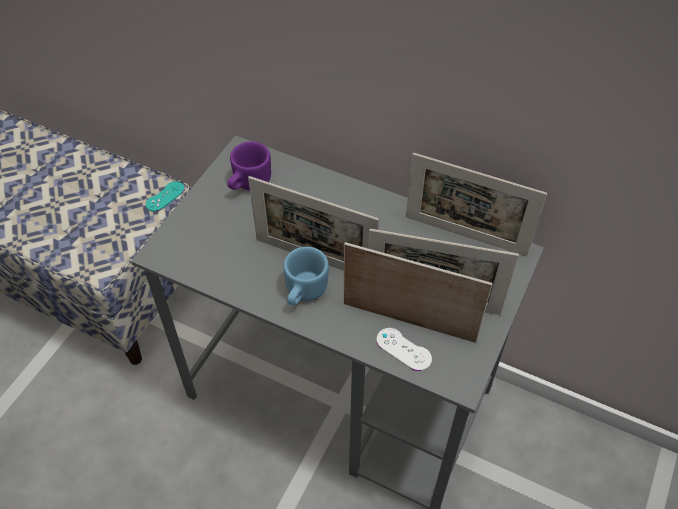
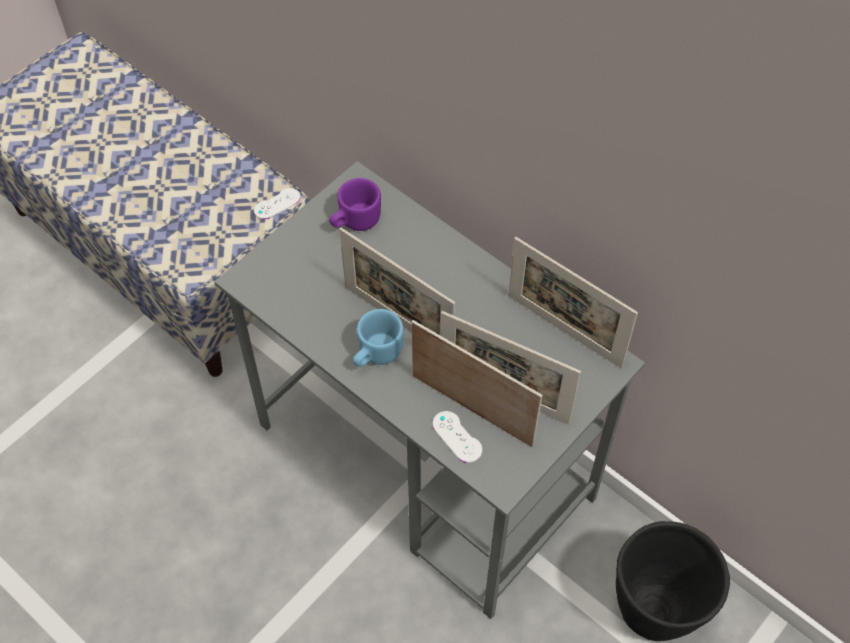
camera: 15 degrees right, 5 degrees up
(165, 196) = (277, 204): turquoise game controller -> white game controller
(570, 473) = (654, 612): none -> black planter

